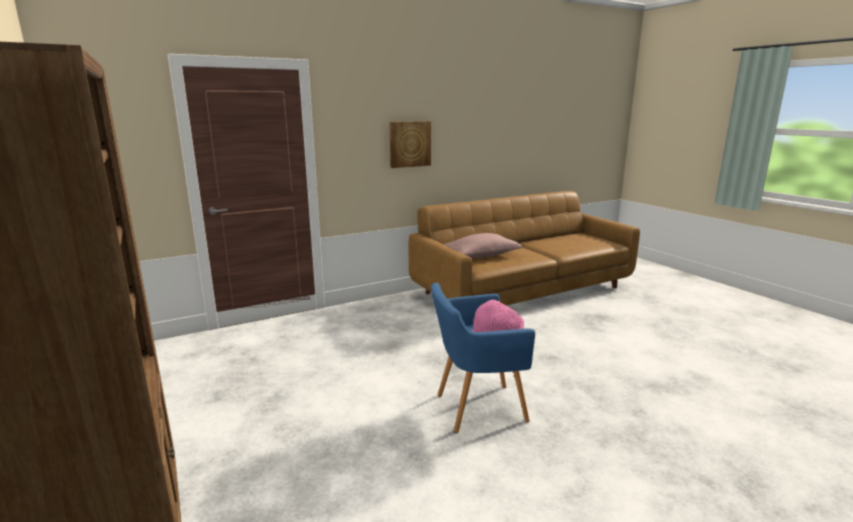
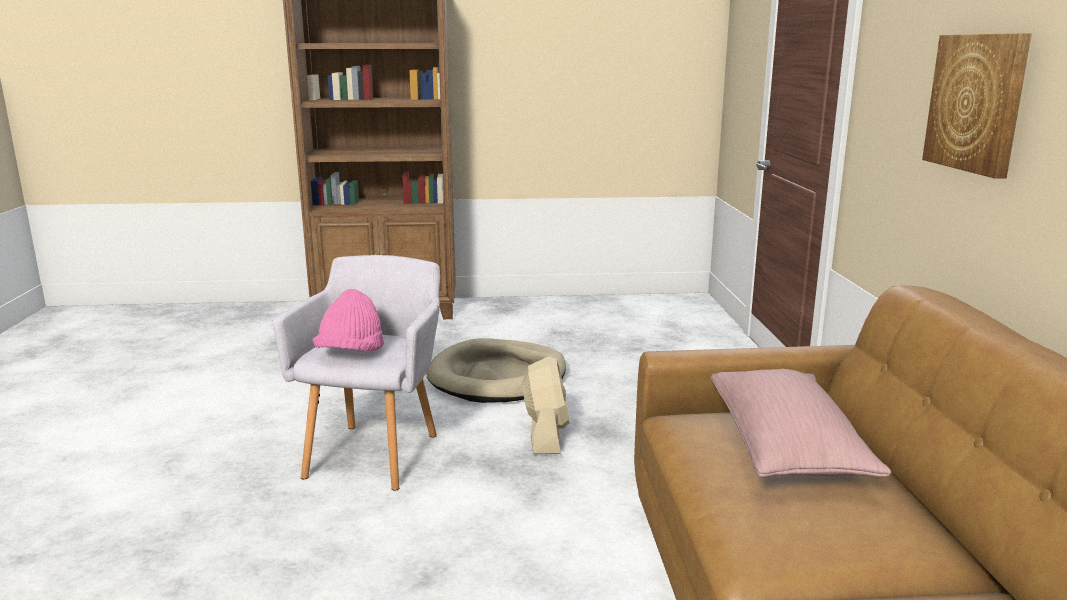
camera: 115 degrees right, 0 degrees up
(332, 398) = (498, 377): none -> beige dog bed
(409, 361) = (546, 435): none -> beige fan
(476, 407) = (376, 451): blue armchair -> grey armchair

